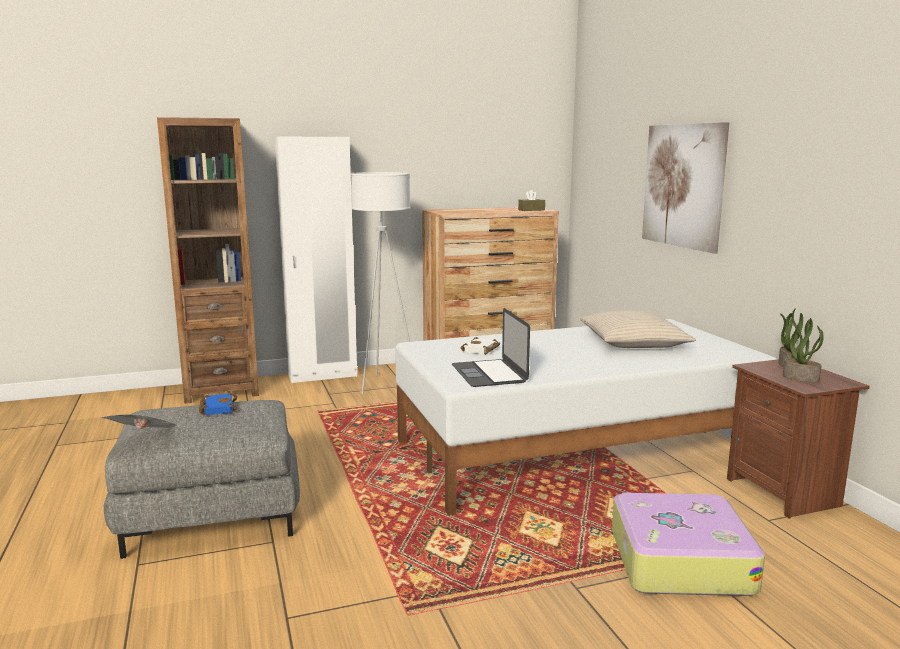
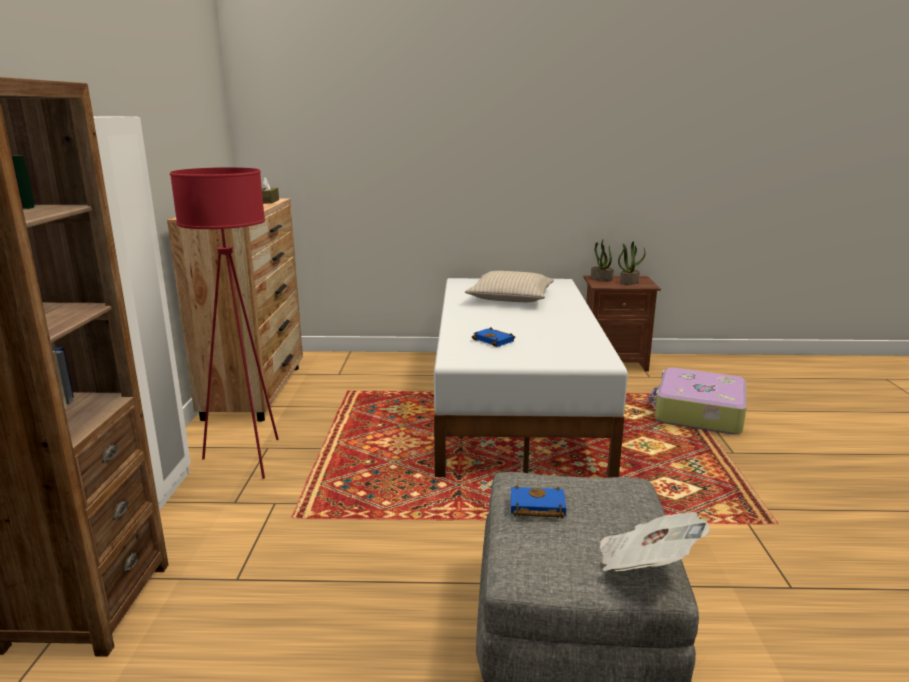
camera: 70 degrees left, 5 degrees up
(385, 384) = (248, 459): white floor lamp -> red floor lamp
(481, 350) = (495, 340): white book -> blue book
(489, 373) = (573, 348): laptop -> none
(683, 185) = (443, 160): picture -> none

